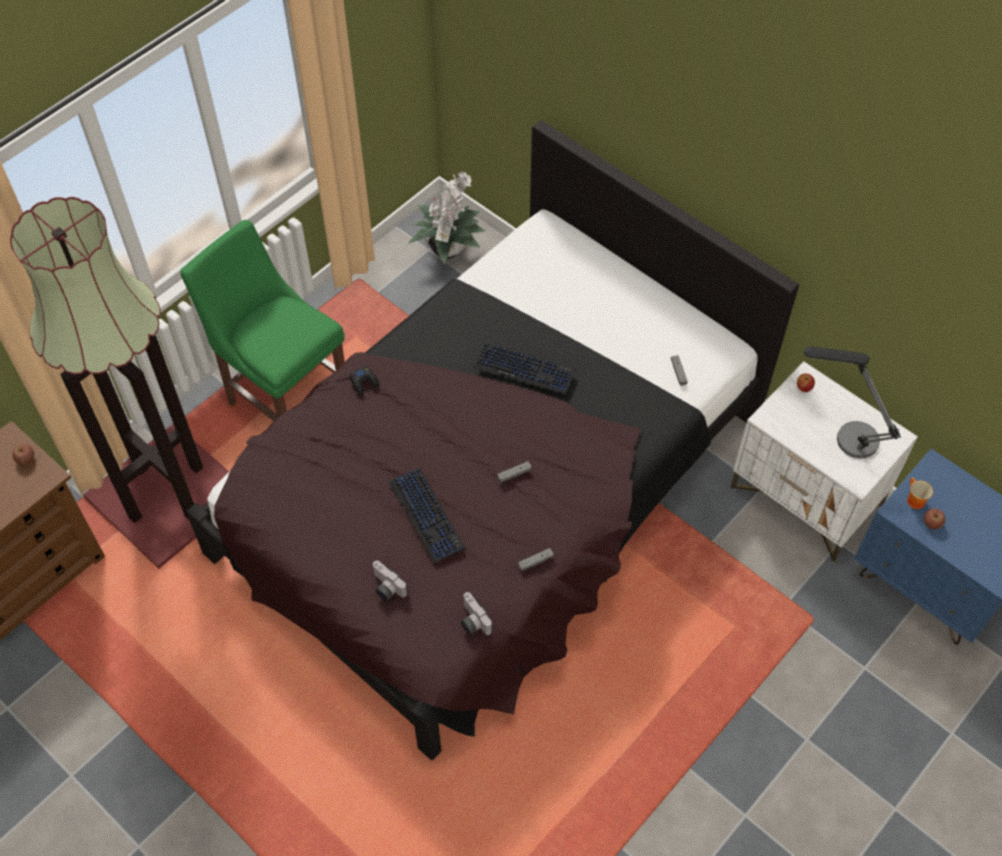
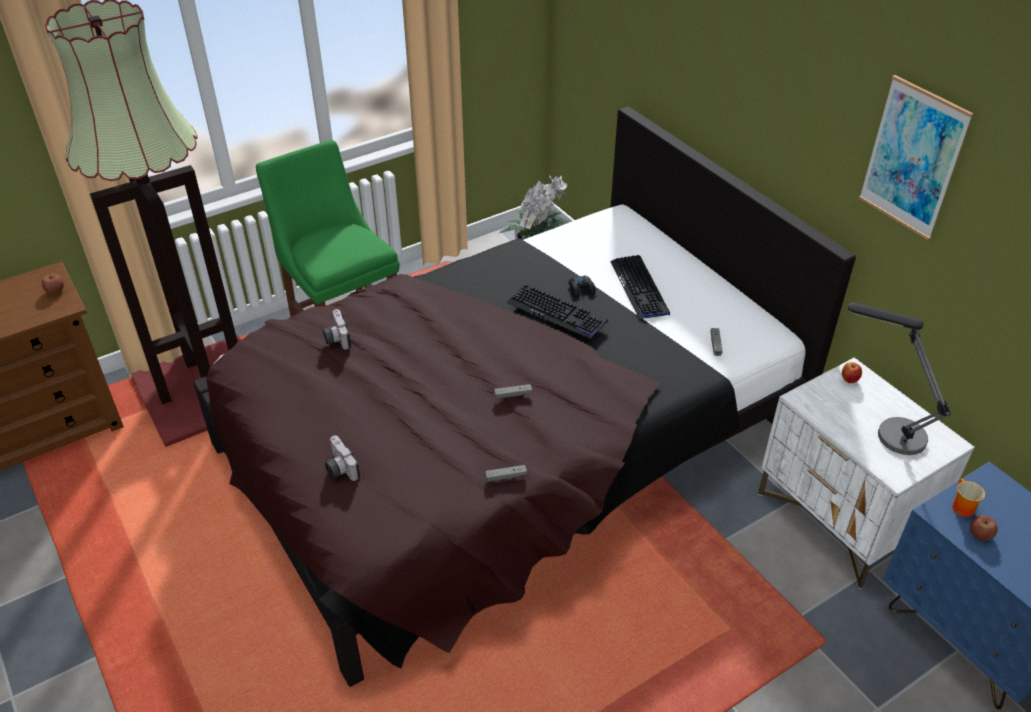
camera: 15 degrees right, 15 degrees down
(364, 382) = (396, 295): black game controller -> black game controller (581, 289)
(427, 515) = (409, 413): keyboard -> keyboard (639, 288)
(472, 621) = (415, 518): camera -> camera (336, 338)
(845, 215) = (912, 158): none -> picture

